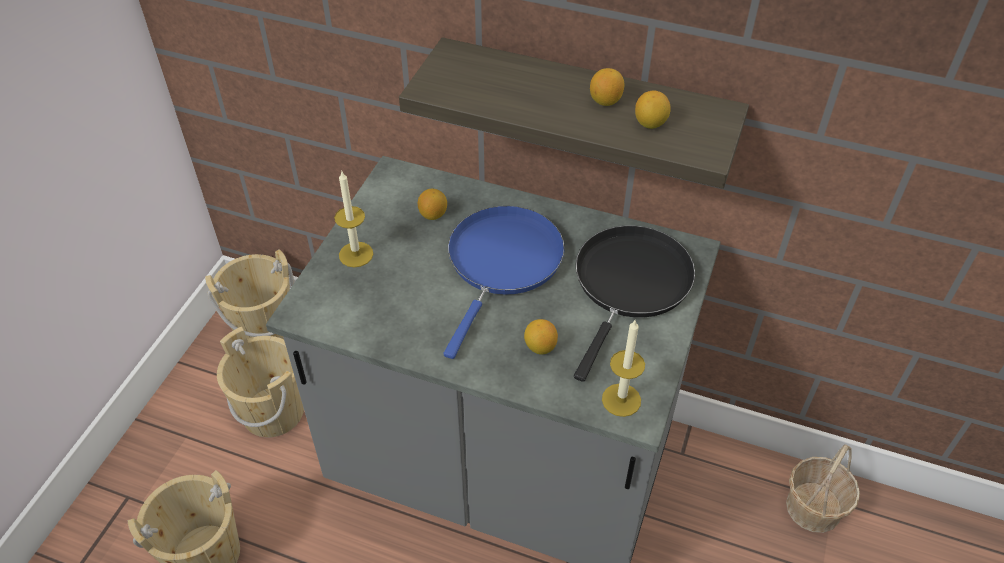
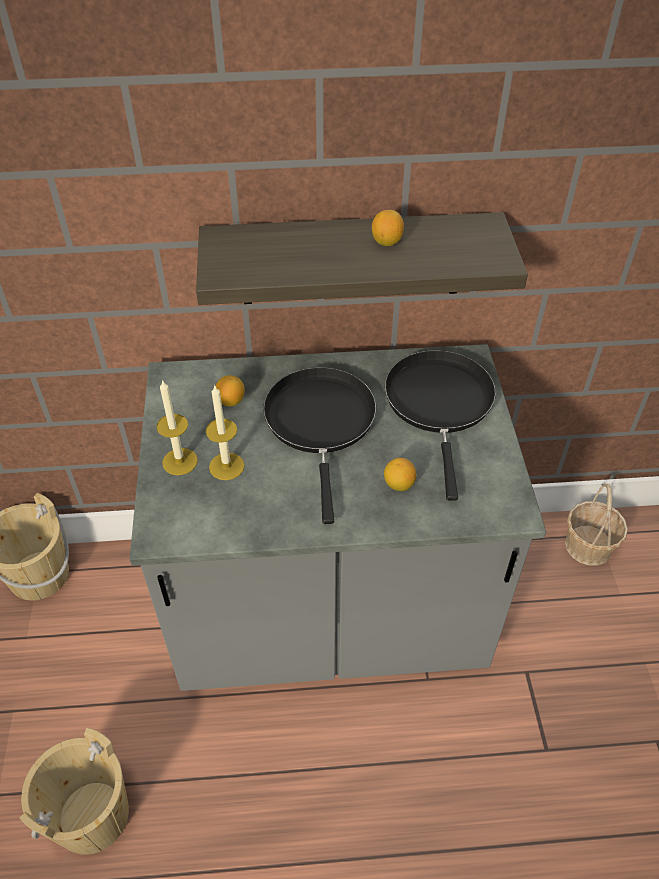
camera: 25 degrees left, 0 degrees up
(273, 411) = (90, 650): beige bucket -> none
(502, 263) = (320, 423): blue frying pan -> black frying pan
(621, 400) = (493, 504): candle -> candle (226, 466)
(650, 124) = (438, 250): lemon -> none

